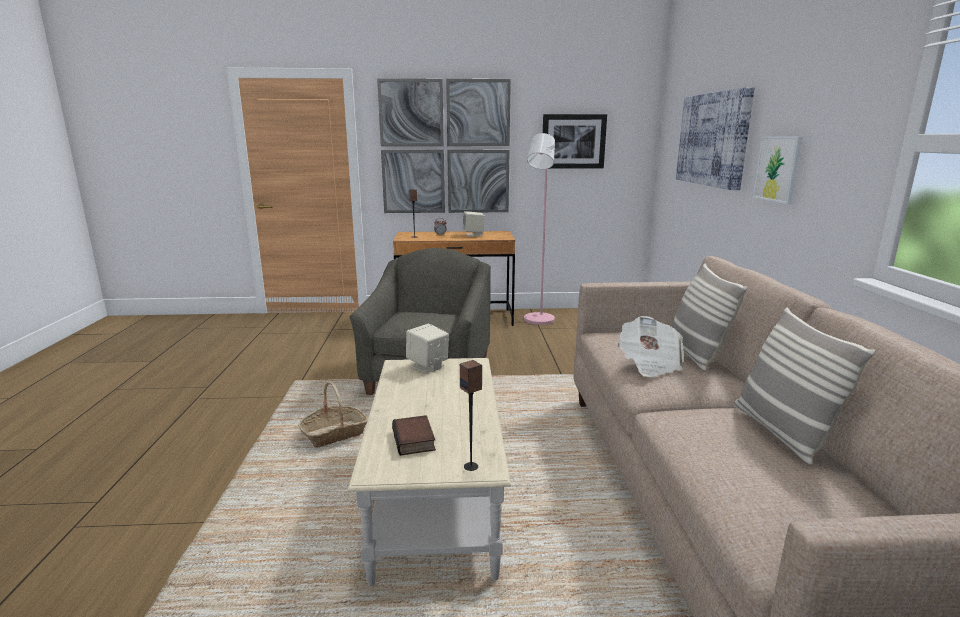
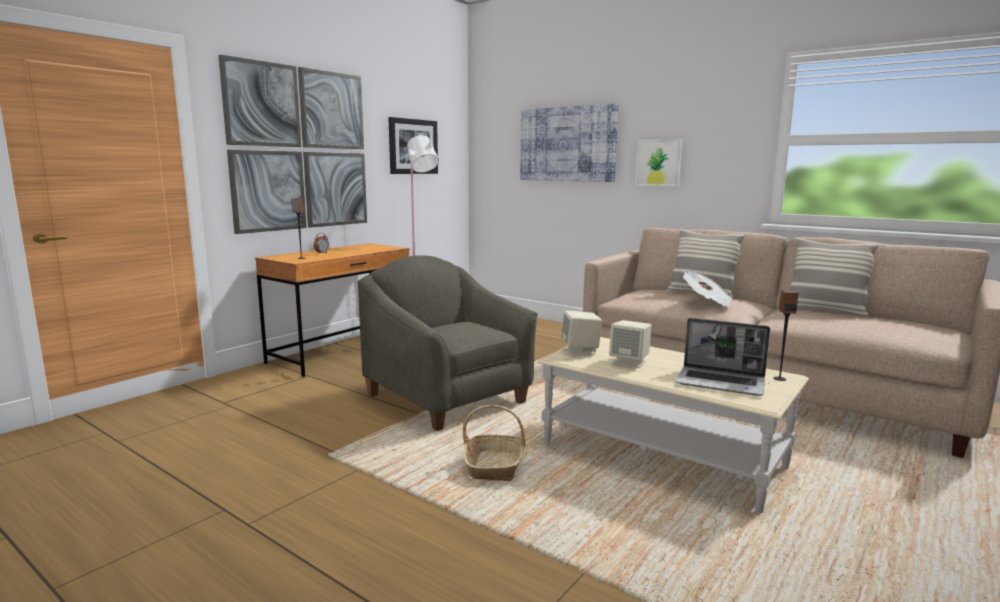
camera: 50 degrees left, 5 degrees down
(415, 440) = (721, 382): book -> laptop
(473, 235) = (354, 249): beige speaker -> beige speaker (629, 362)

